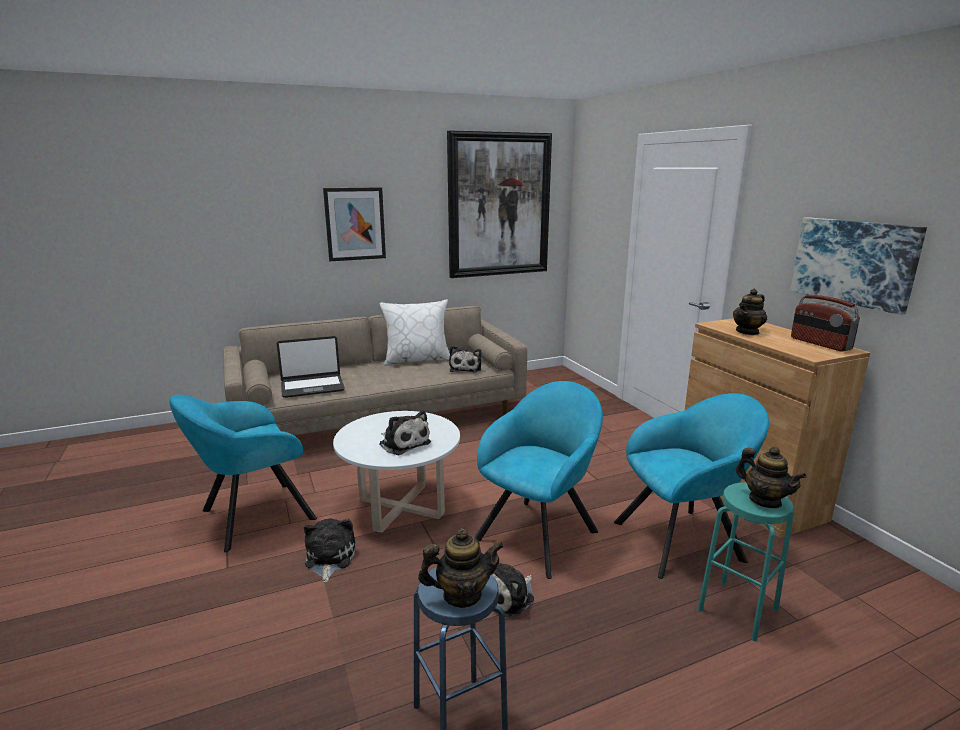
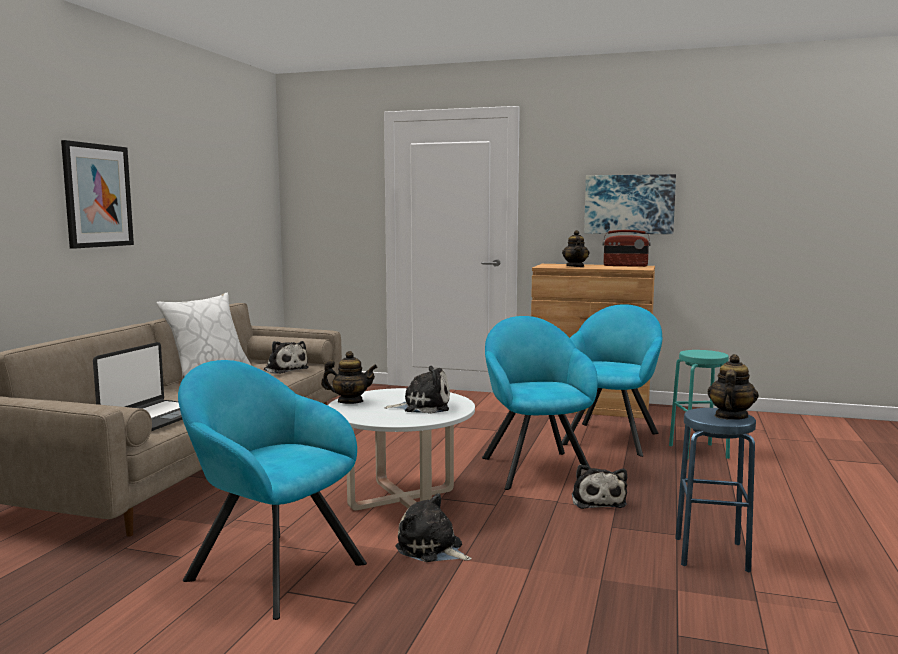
camera: 50 degrees left, 10 degrees down
(252, 516) = (270, 569): turquoise armchair -> turquoise armchair turned 120 degrees clockwise
(499, 205) = (228, 183): picture -> none
(765, 501) = (708, 353): teapot -> teapot (350, 401)

